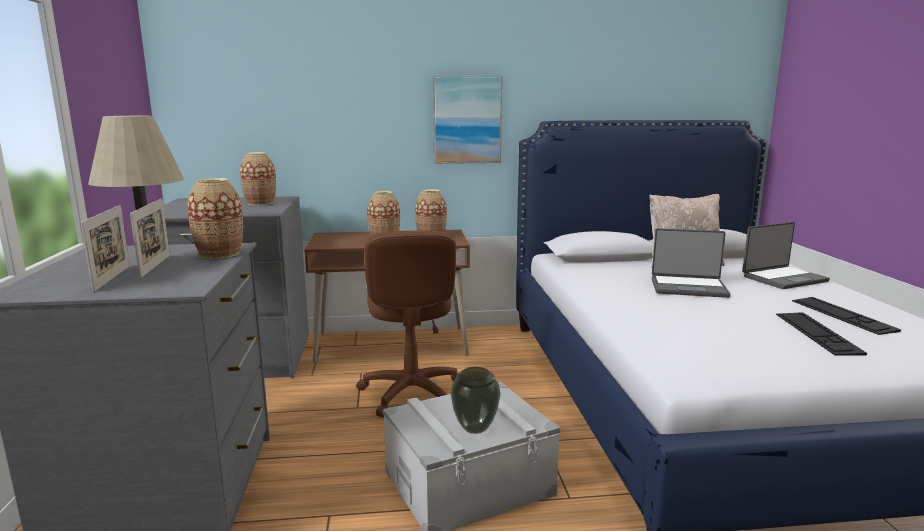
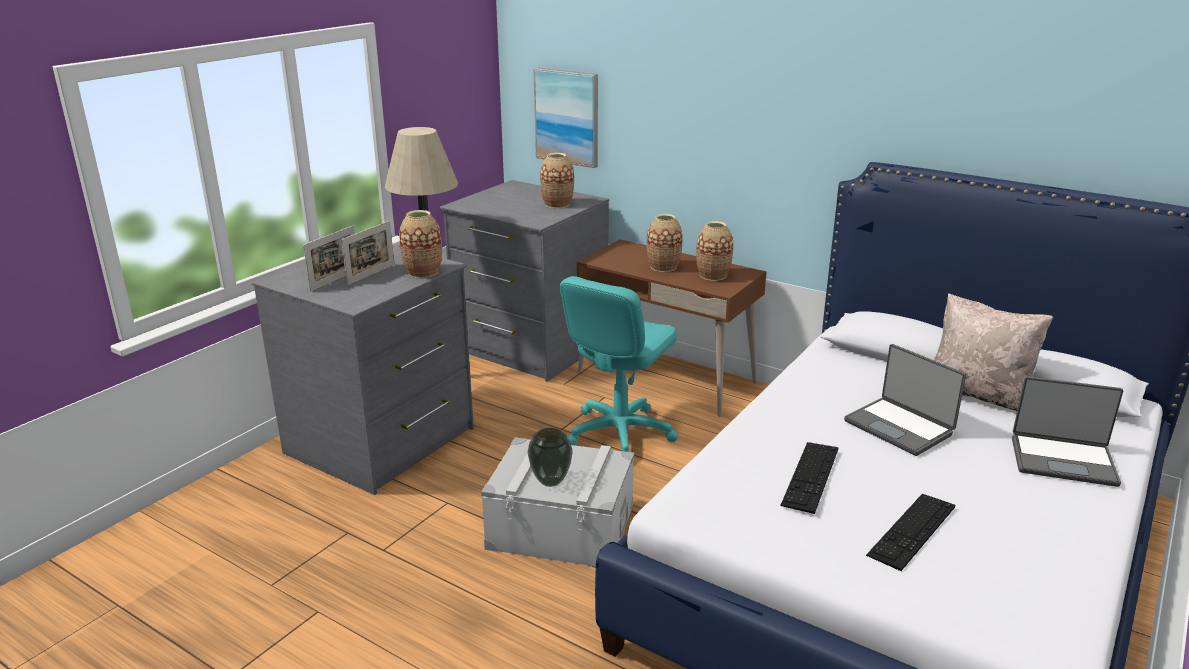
camera: 40 degrees right, 10 degrees up
(411, 393) = (619, 433): brown office chair -> turquoise office chair
(467, 120) = (787, 144): picture -> picture (567, 117)
(842, 315) = (1004, 528): keyboard -> keyboard (810, 476)

